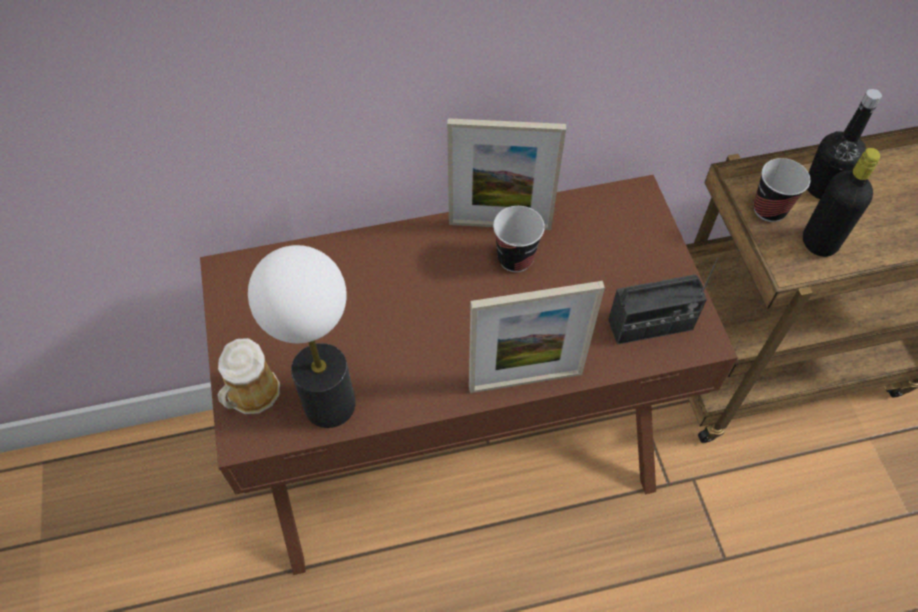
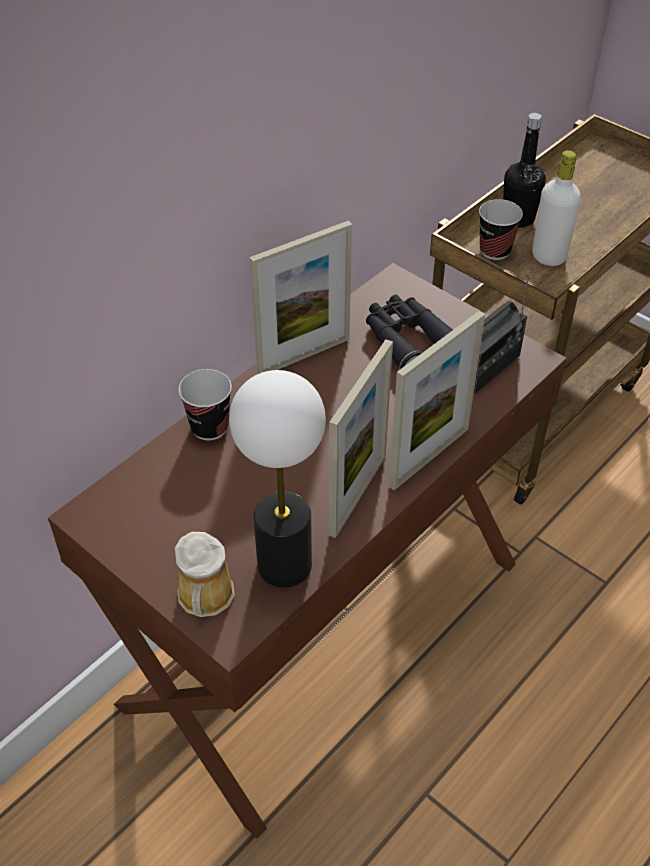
camera: 35 degrees left, 10 degrees down
(437, 378) = (358, 494): none -> picture frame
(515, 258) = (340, 374): cup -> cup (209, 427)
(601, 257) = (407, 339): none -> black binoculars
(819, 242) = (548, 256): black bottle -> white bottle

